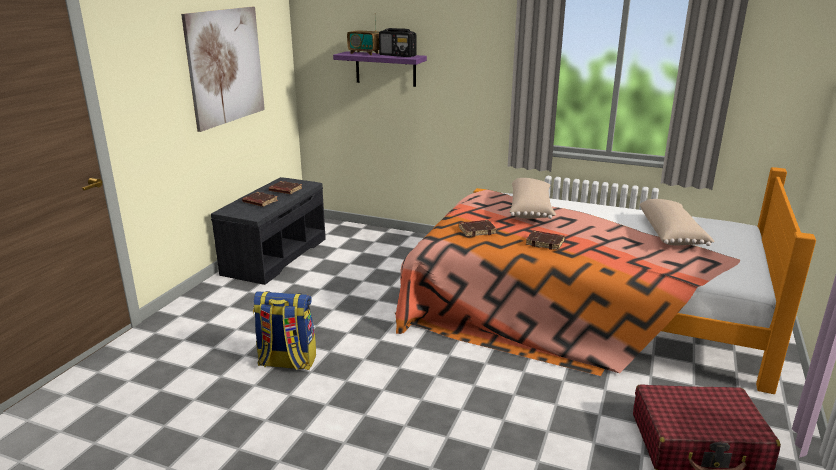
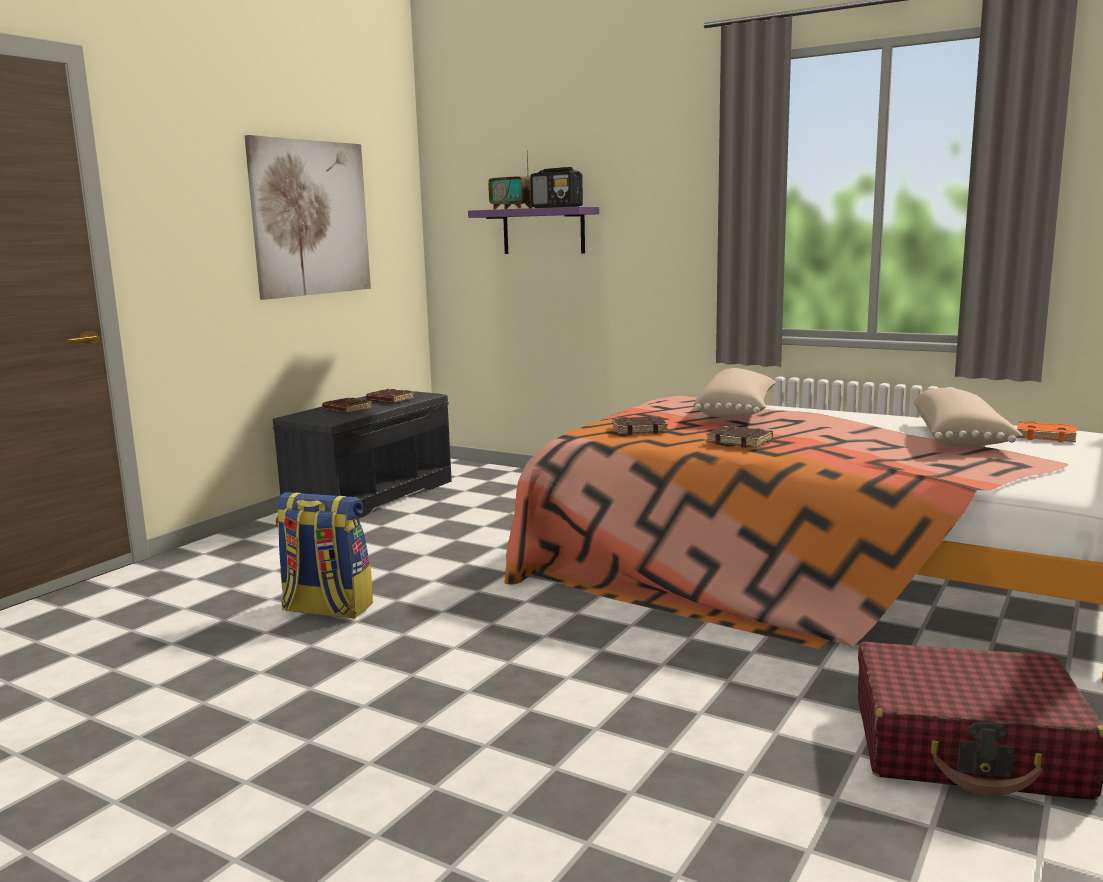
camera: 10 degrees right, 10 degrees down
(718, 230) = (1046, 436): none -> orange book

